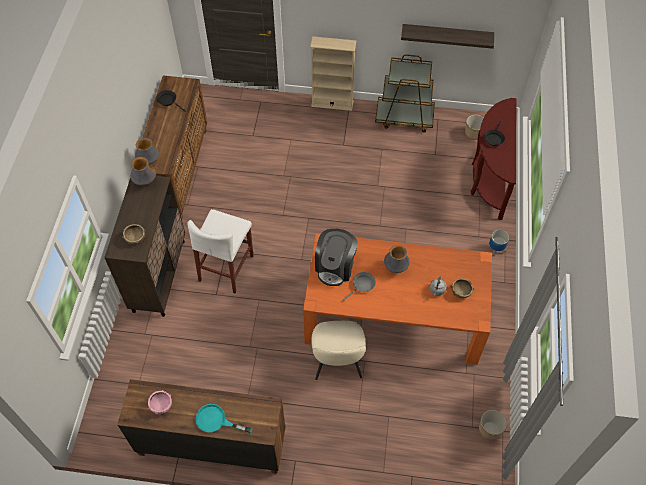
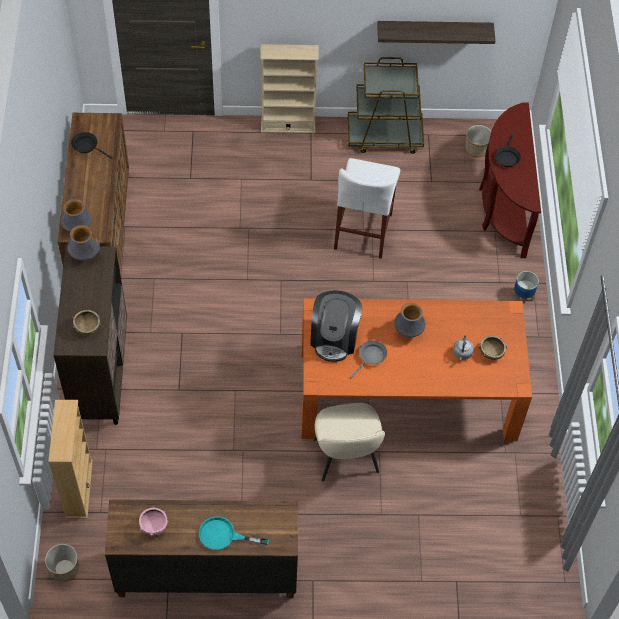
camera: 10 degrees left, 0 degrees up
(125, 363) = (79, 488): none -> beige bookcase
(226, 268) = (186, 355): white stool -> white stool (363, 231)
(489, 429) = (542, 516): planter -> planter (64, 569)

